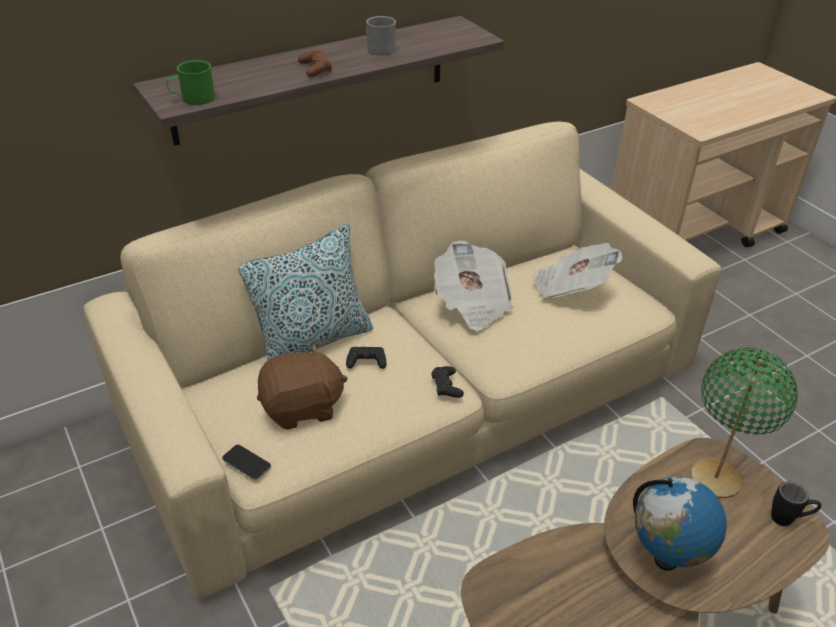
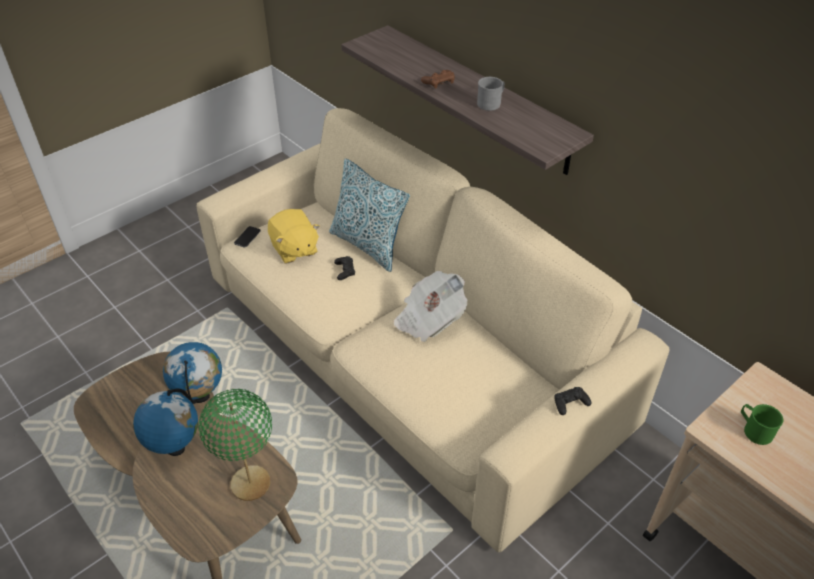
camera: 80 degrees right, 5 degrees up
(193, 99) = (371, 48): green mug -> green mug (754, 430)
(302, 408) = (294, 249): brown plush toy -> yellow plush toy
(446, 386) = (330, 317): black game controller -> black game controller (570, 403)
(557, 543) = (200, 396): none -> globe
(571, 288) = (471, 382): newspaper -> none
(788, 519) = (212, 532): black mug -> none

